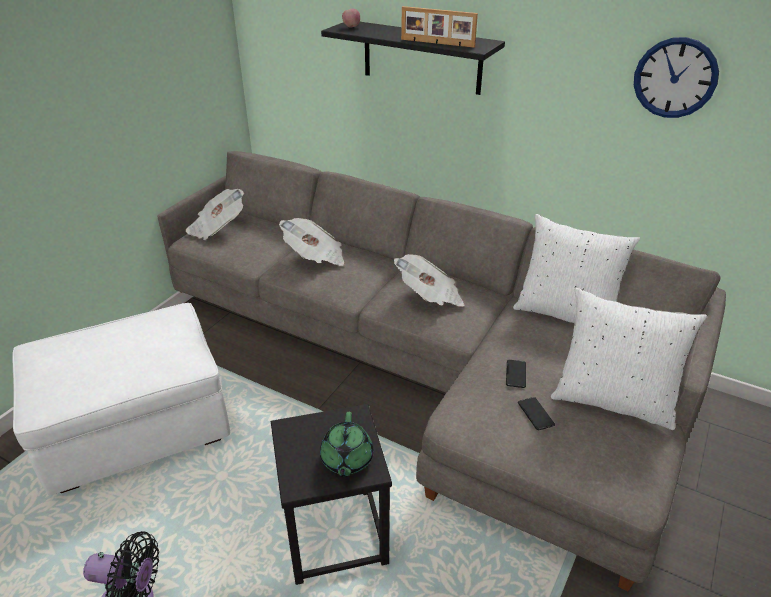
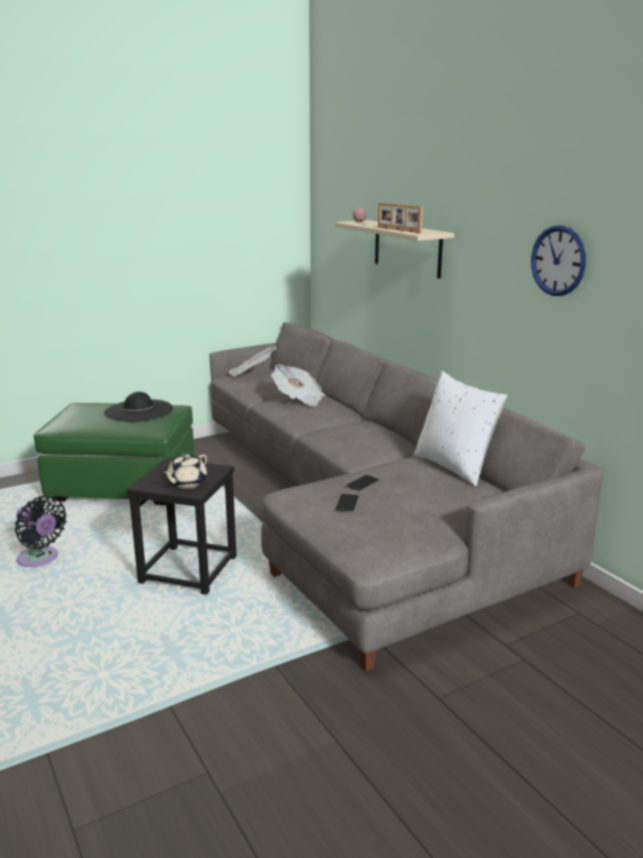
camera: 30 degrees right, 15 degrees down
(136, 429) = (123, 486): white ottoman -> green ottoman
(138, 337) = (138, 411): none -> black hat
(346, 460) = (186, 483): green teapot -> beige teapot
(421, 57) = (407, 248): black shelf -> beige shelf
(429, 297) = (355, 434): newspaper -> none
(612, 400) = (419, 513): white pillow -> none

